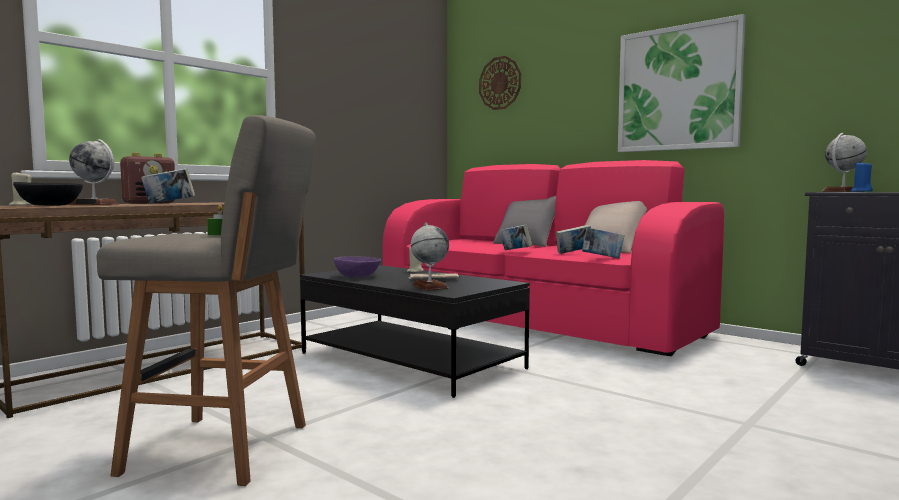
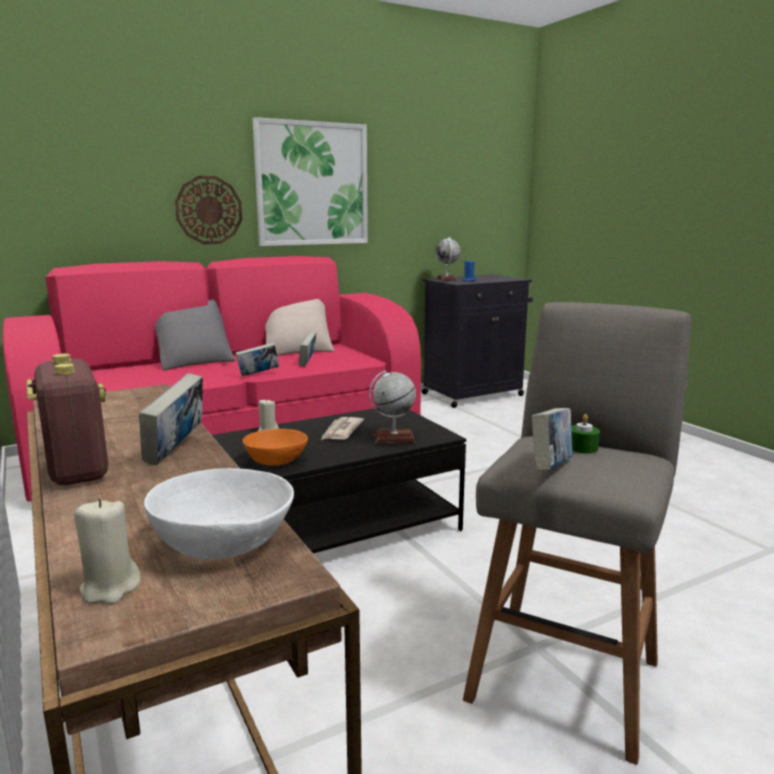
camera: 70 degrees left, 10 degrees up
(51, 205) = (223, 543): black bowl -> white bowl
(94, 204) = (125, 511): globe -> none
(357, 276) = (276, 460): purple bowl -> orange bowl
(500, 83) = (73, 143): wall clock -> wall clock (209, 210)
(602, 258) = (356, 362): book -> book (551, 468)

